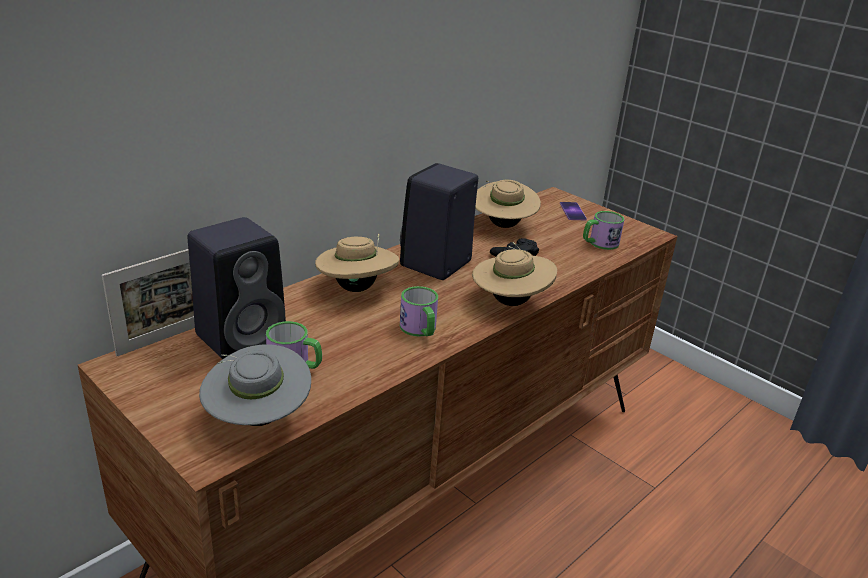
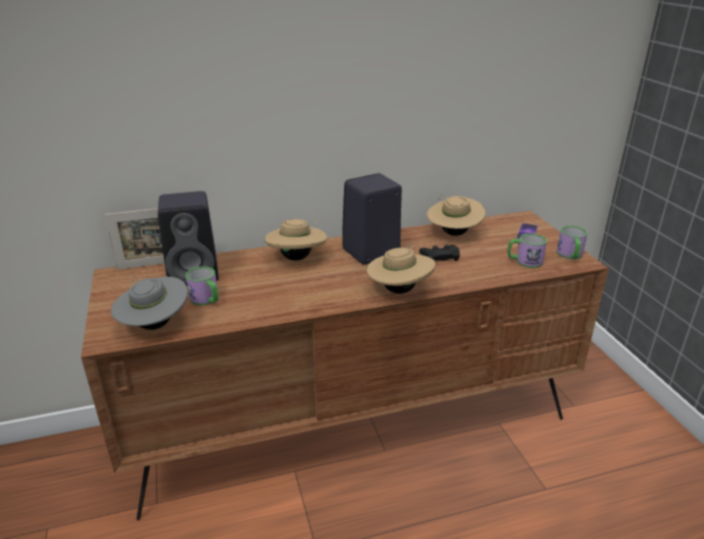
camera: 30 degrees right, 0 degrees up
(420, 330) = (311, 295): mug -> mug (570, 255)

